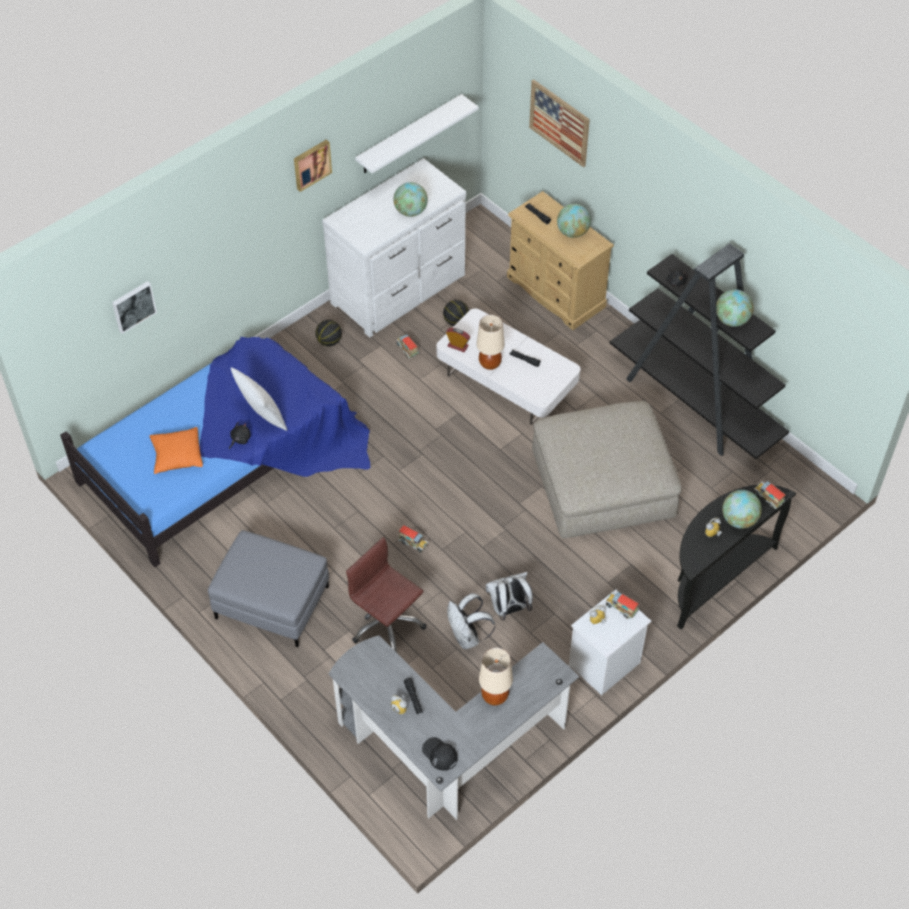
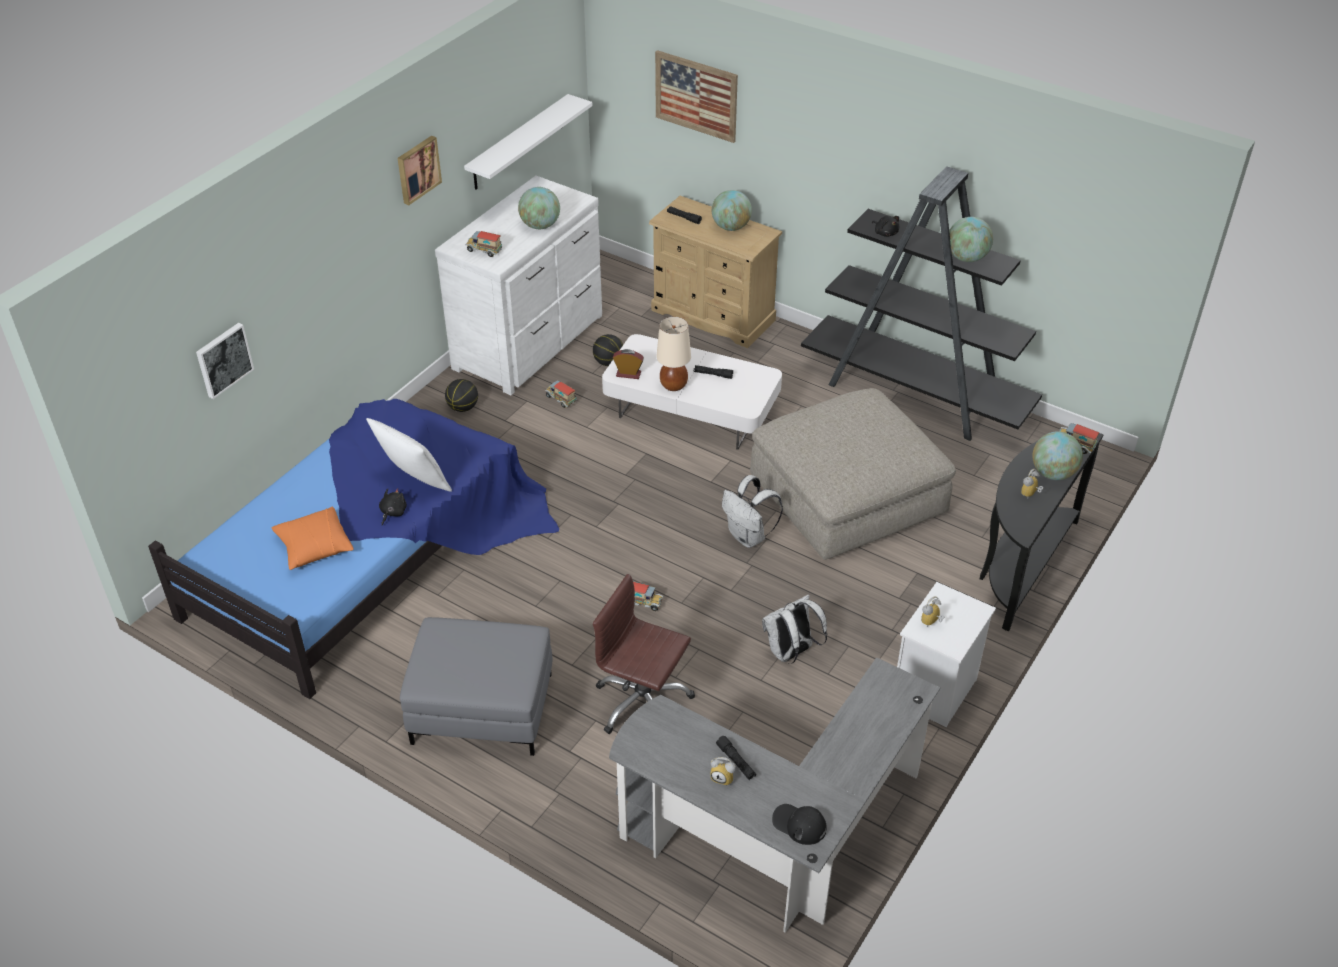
camera: 15 degrees left, 10 degrees down
(467, 637) = (751, 696): white backpack -> white backpack (749, 537)
(495, 697) = (843, 736): beige table lamp -> none
(621, 608) = (953, 601): toy truck -> toy truck (484, 251)

